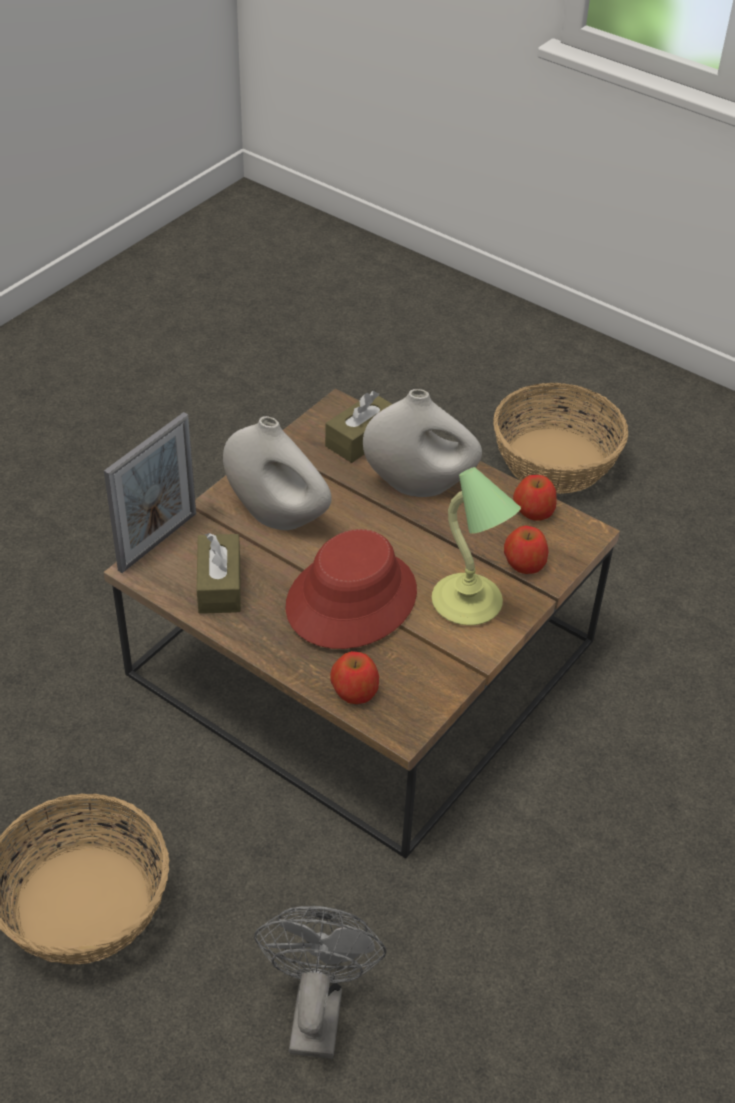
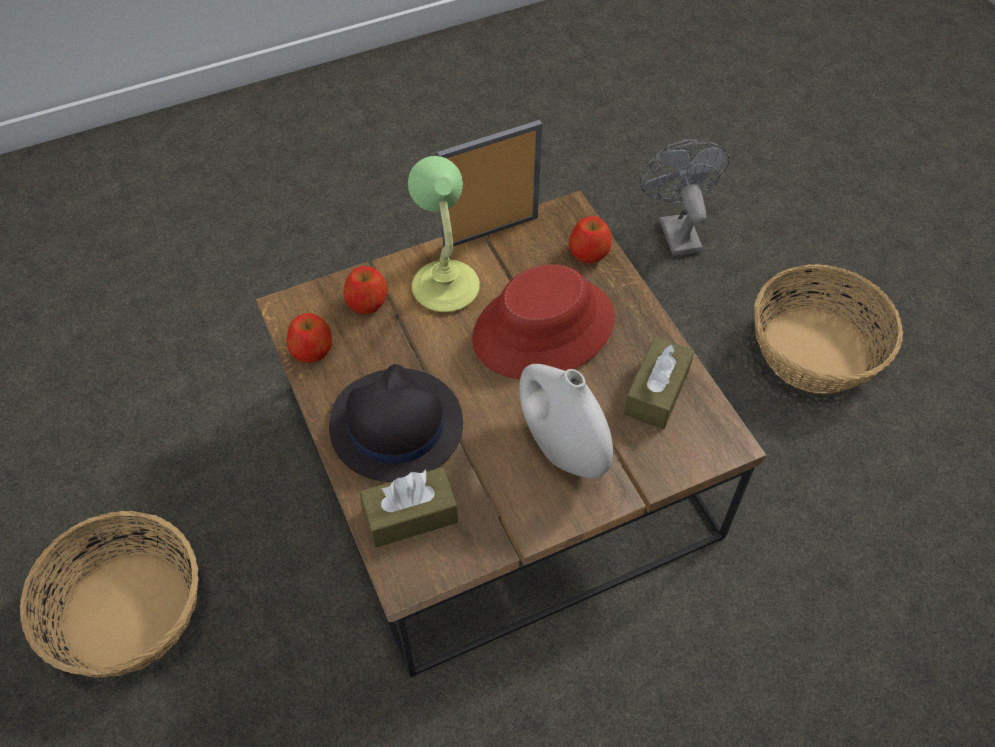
camera: 150 degrees left, 10 degrees up
(158, 541) = (698, 468): picture frame -> picture frame (490, 231)
(316, 1009) = (676, 229): grey fan -> grey fan turned 135 degrees clockwise
(419, 485) = (395, 425): white vase -> black hat

